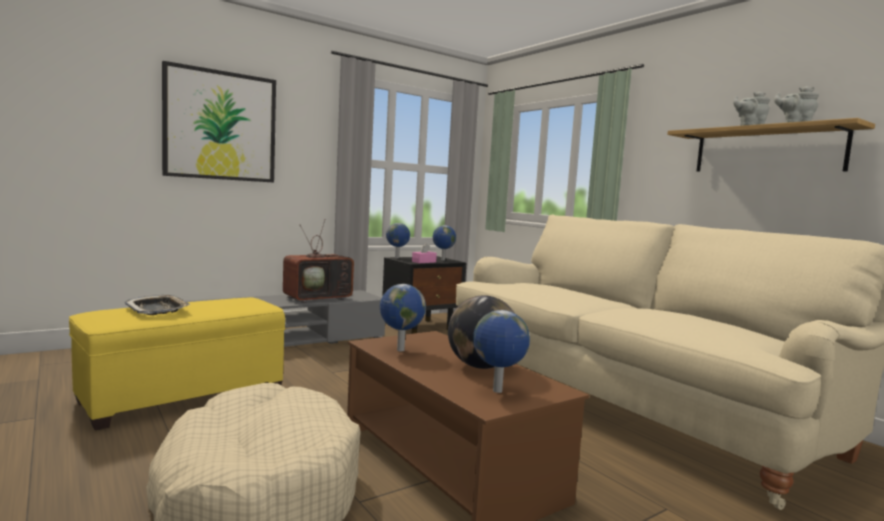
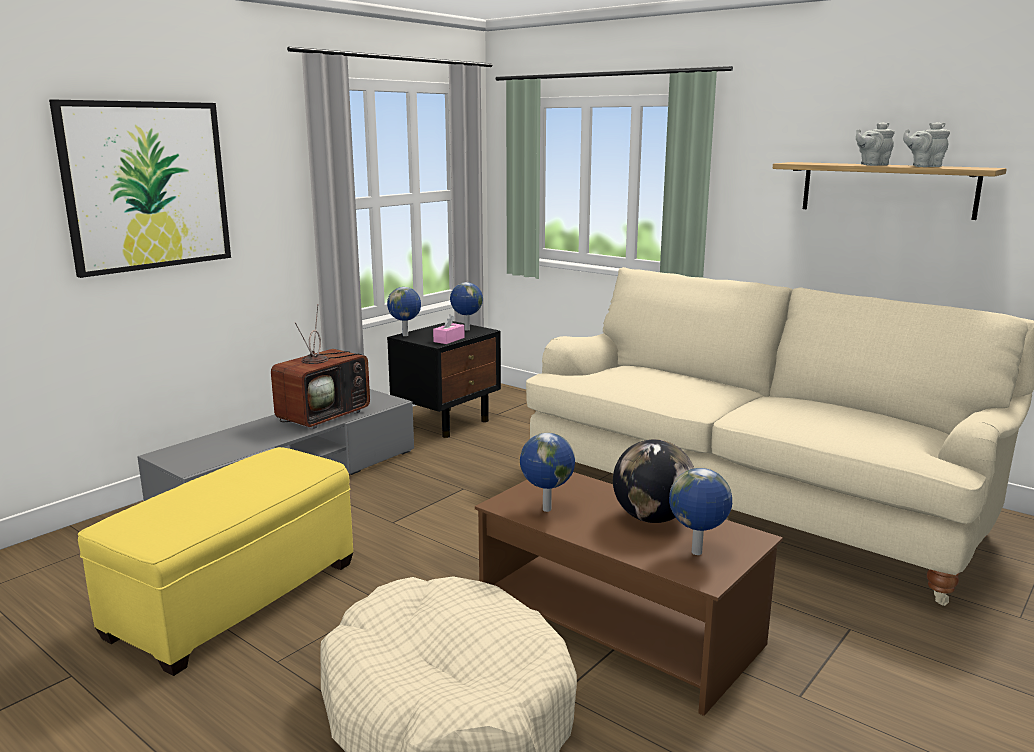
camera: 15 degrees left, 10 degrees up
(158, 310) = (193, 500): tray -> none

